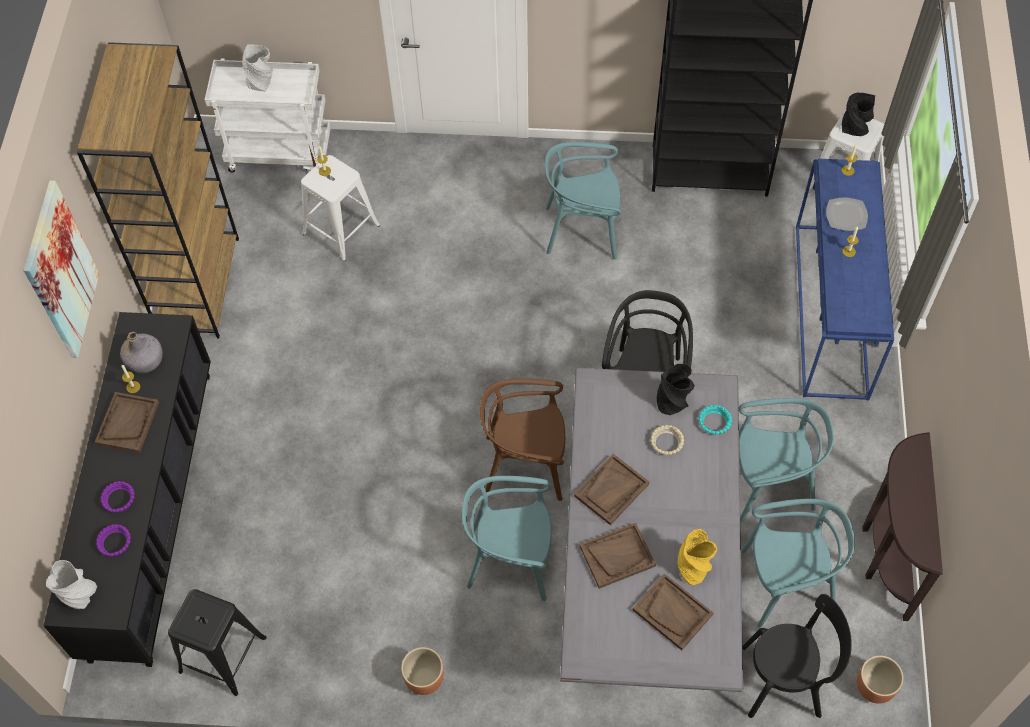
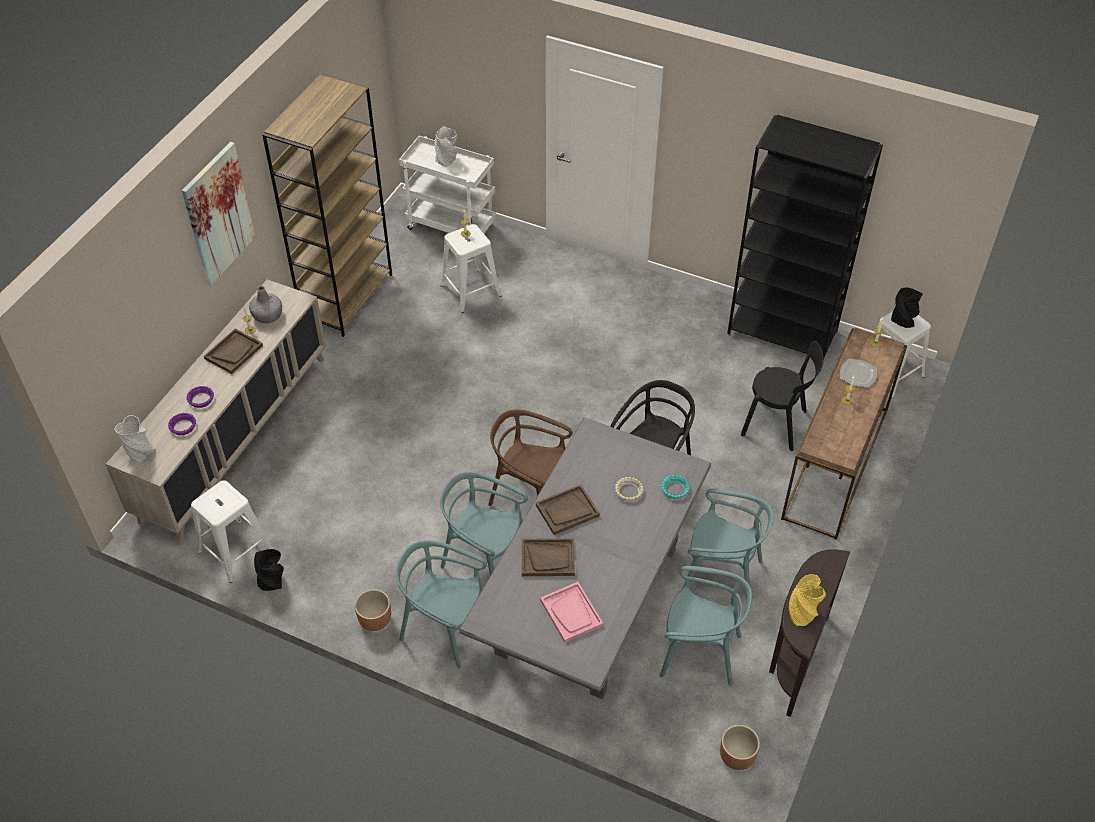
camera: 20 degrees right, 10 degrees down
(151, 512) = (234, 437): black cabinet -> beige cabinet
(222, 654) = (235, 550): black stool -> white stool
(582, 230) = (657, 345): turquoise chair -> turquoise chair (444, 628)
(672, 612) = (571, 613): brown tray -> pink tray
(673, 401) = (649, 464): black vase -> black vase (272, 581)
(693, 567) = (604, 586): yellow vase -> yellow vase (802, 612)
(786, 680) = (663, 725): black chair -> black chair (777, 424)
(832, 312) = (836, 464): blue console table -> brown console table

